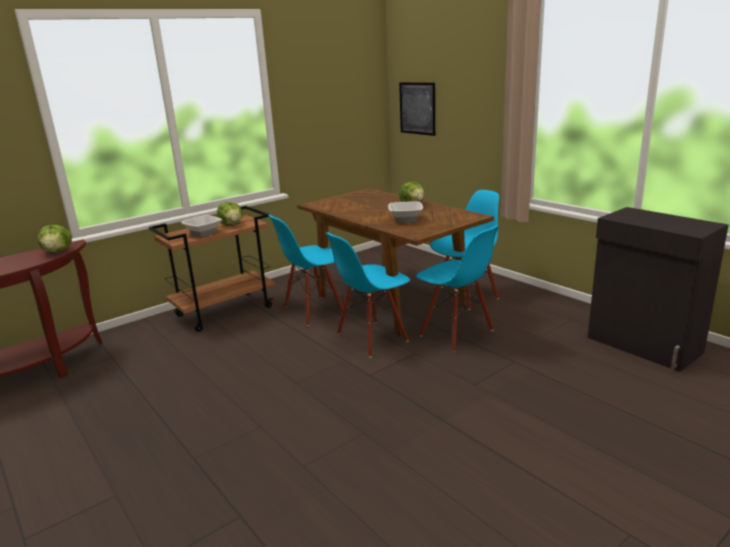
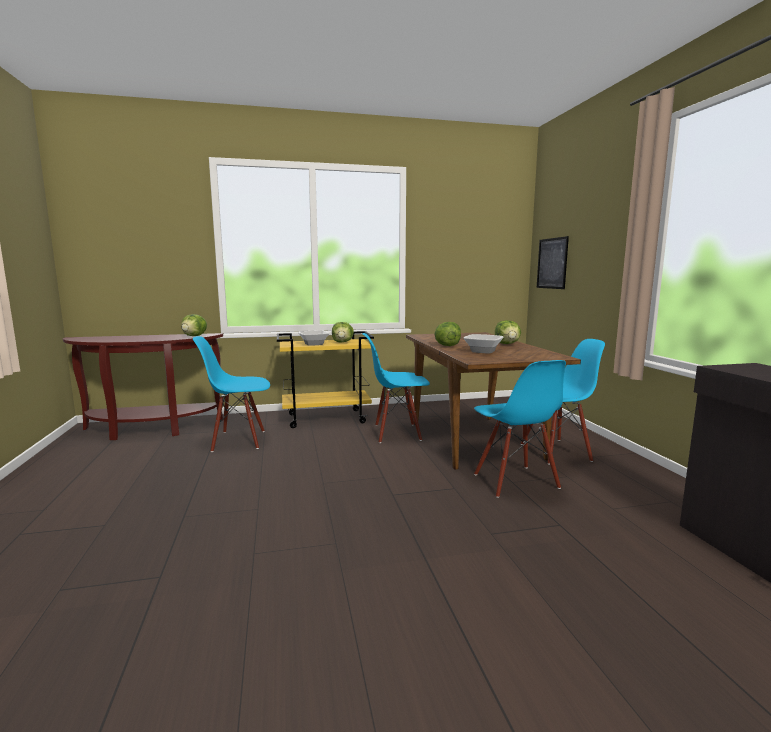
camera: 25 degrees right, 10 degrees down
(225, 311) = (327, 418): brown cart -> yellow cart
(363, 217) = (447, 345): none -> lettuce
(372, 338) = (426, 465): blue chair -> blue chair (239, 440)

